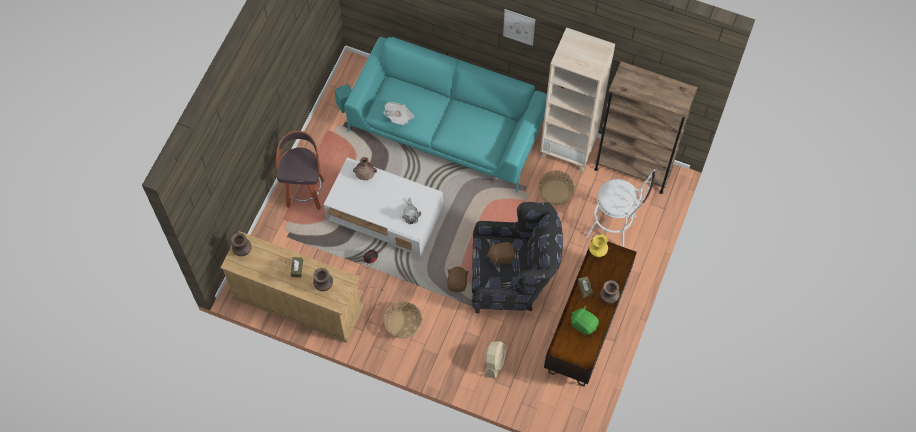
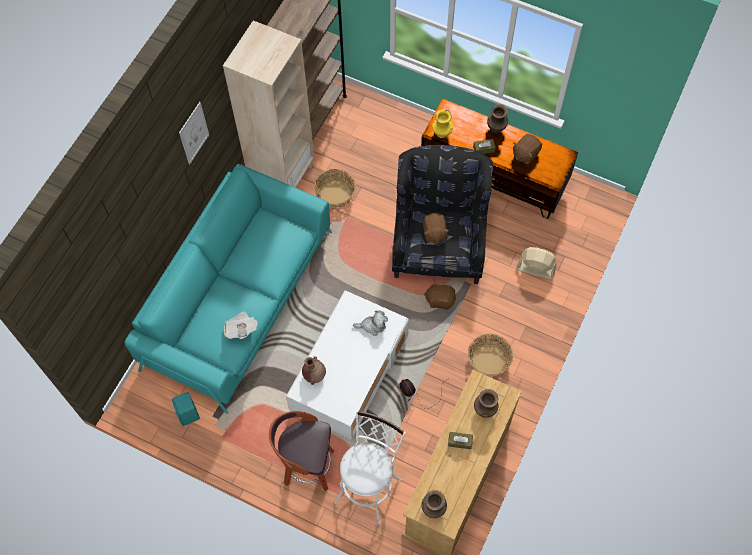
camera: 85 degrees left, 0 degrees up
(583, 324) = (525, 154): green plush toy -> brown plush toy
(615, 228) = (383, 141): white stool -> white stool (370, 485)

